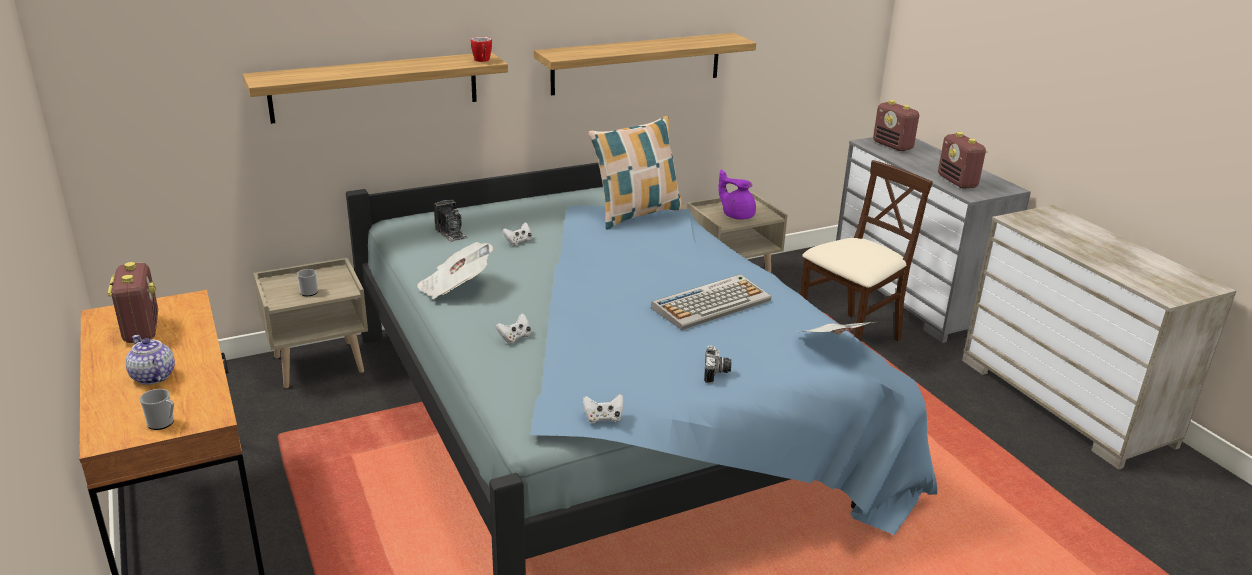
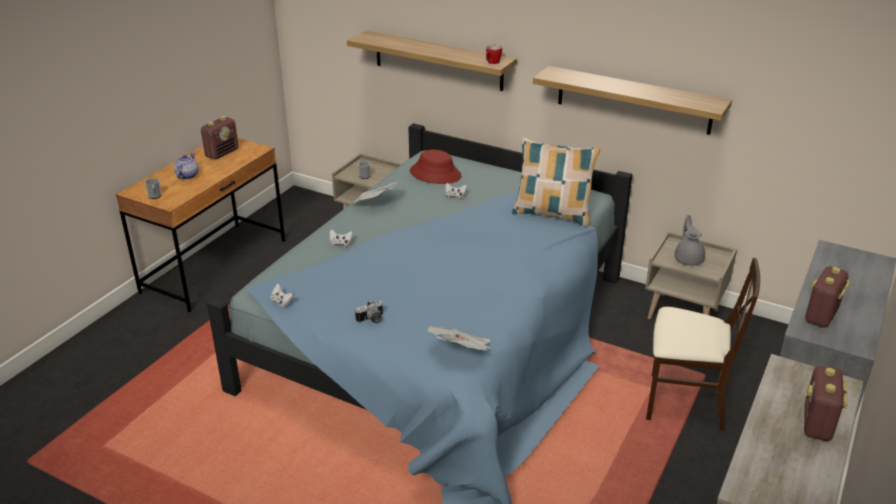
camera: 55 degrees right, 5 degrees up
(451, 233) = (435, 174): camera -> red hat
(711, 303) = (458, 286): keyboard -> none
(737, 215) = (688, 259): purple teapot -> grey teapot
(893, 146) = (847, 262): radio -> radio (817, 424)

